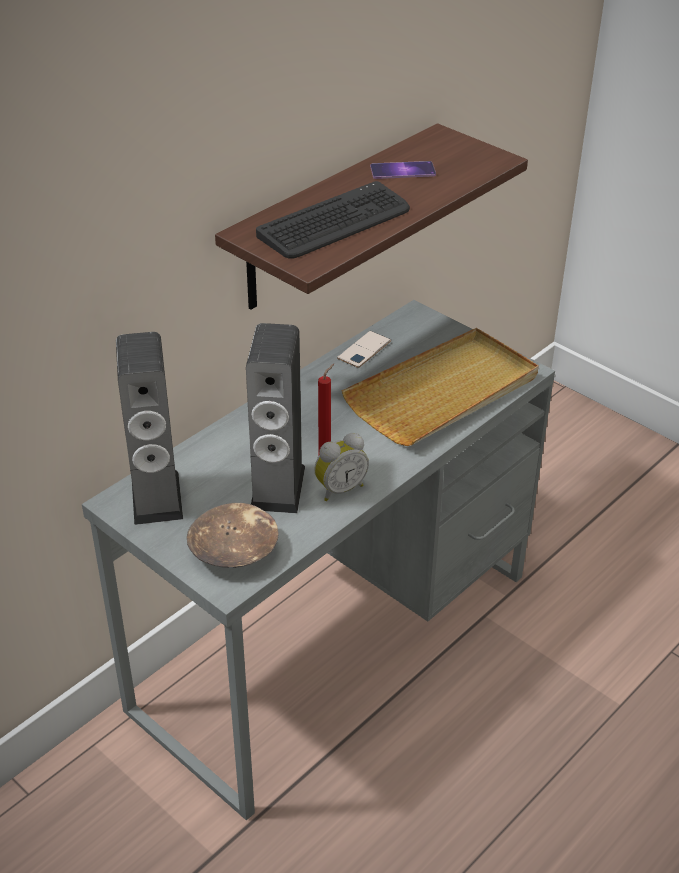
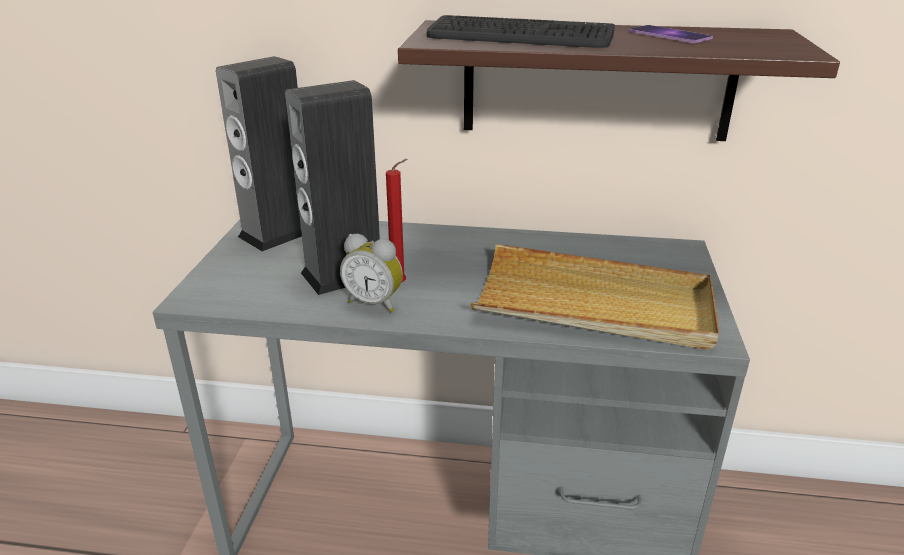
camera: 55 degrees right, 10 degrees down
(234, 550) = (240, 285): brown bowl -> none
(364, 350) = (588, 244): phone -> none

